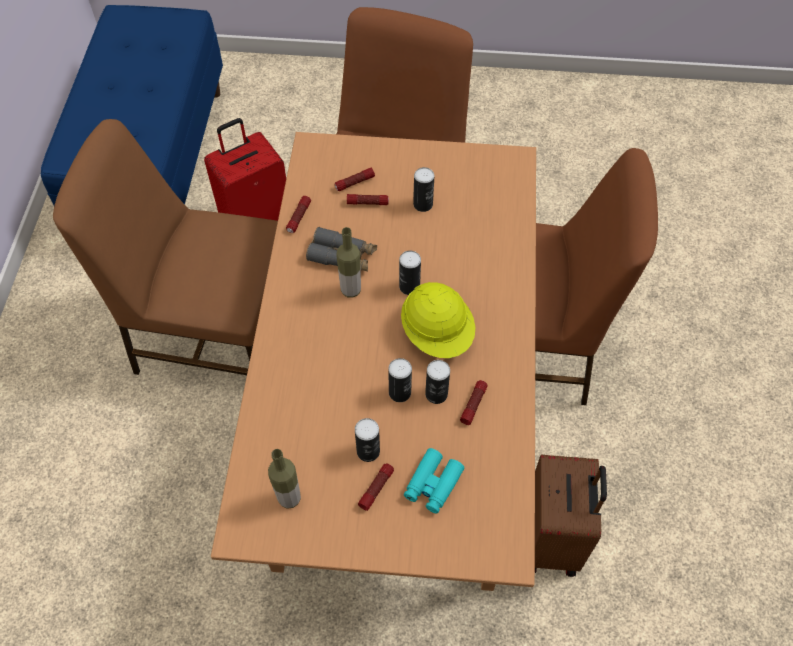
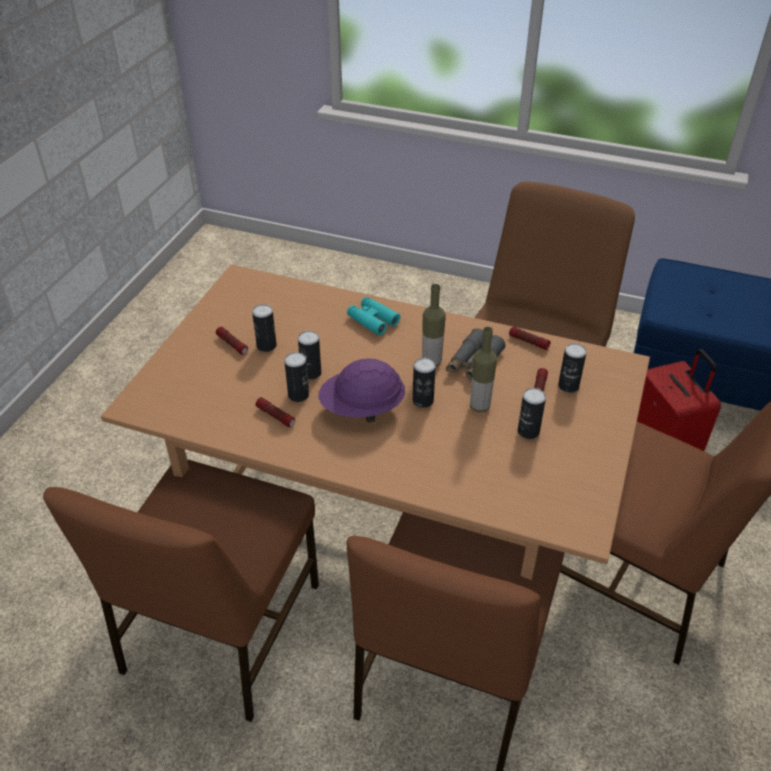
camera: 105 degrees right, 15 degrees down
(289, 498) = (251, 301): bottle -> bottle (480, 406)
(354, 183) = (568, 386): flashlight -> can
(433, 484) = (217, 376): turquoise binoculars -> turquoise binoculars (373, 320)
(437, 333) = (362, 409): yellow hard hat -> purple hard hat
(552, 539) = (219, 630): brown suitcase -> brown chair

